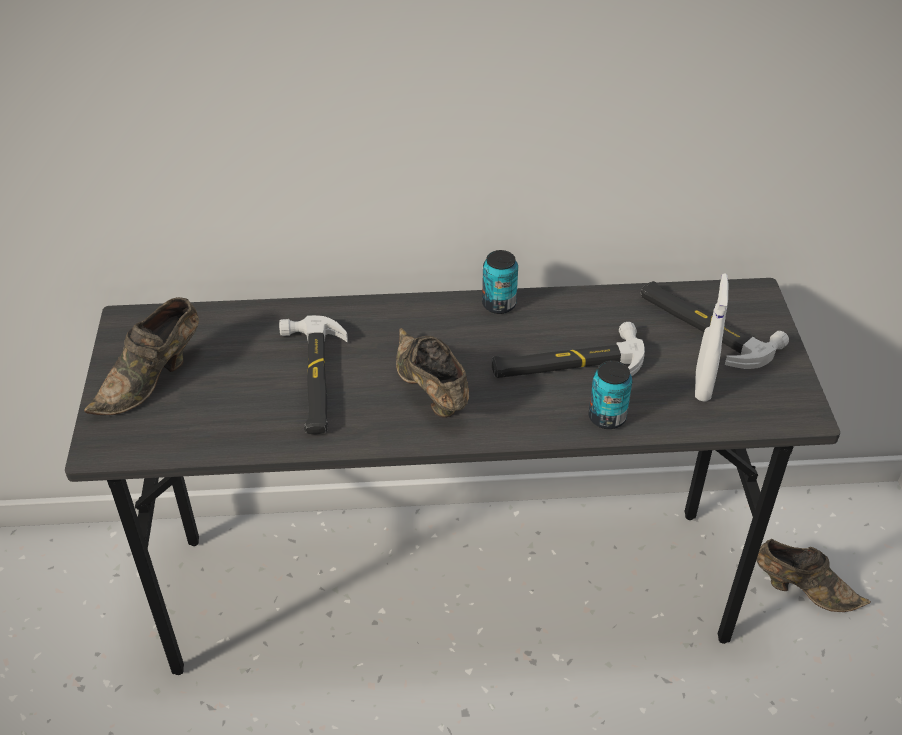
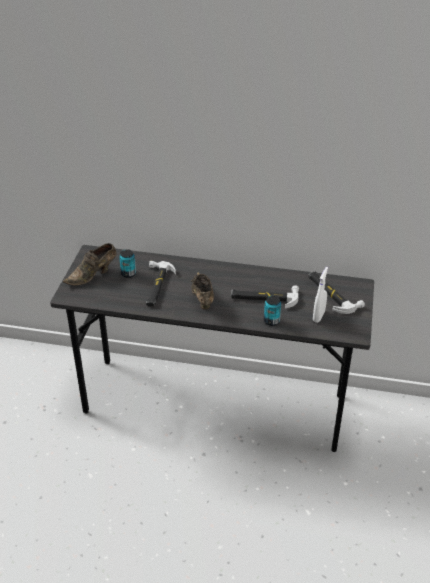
camera: 15 degrees right, 5 degrees down
(499, 304) = (245, 270): can -> can (128, 274)
(802, 589) = (381, 437): brown shoe -> none

